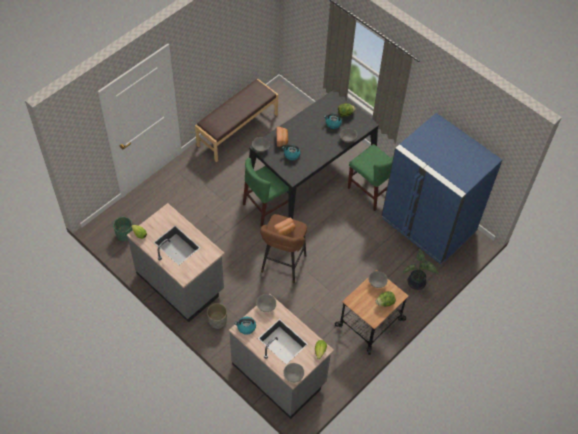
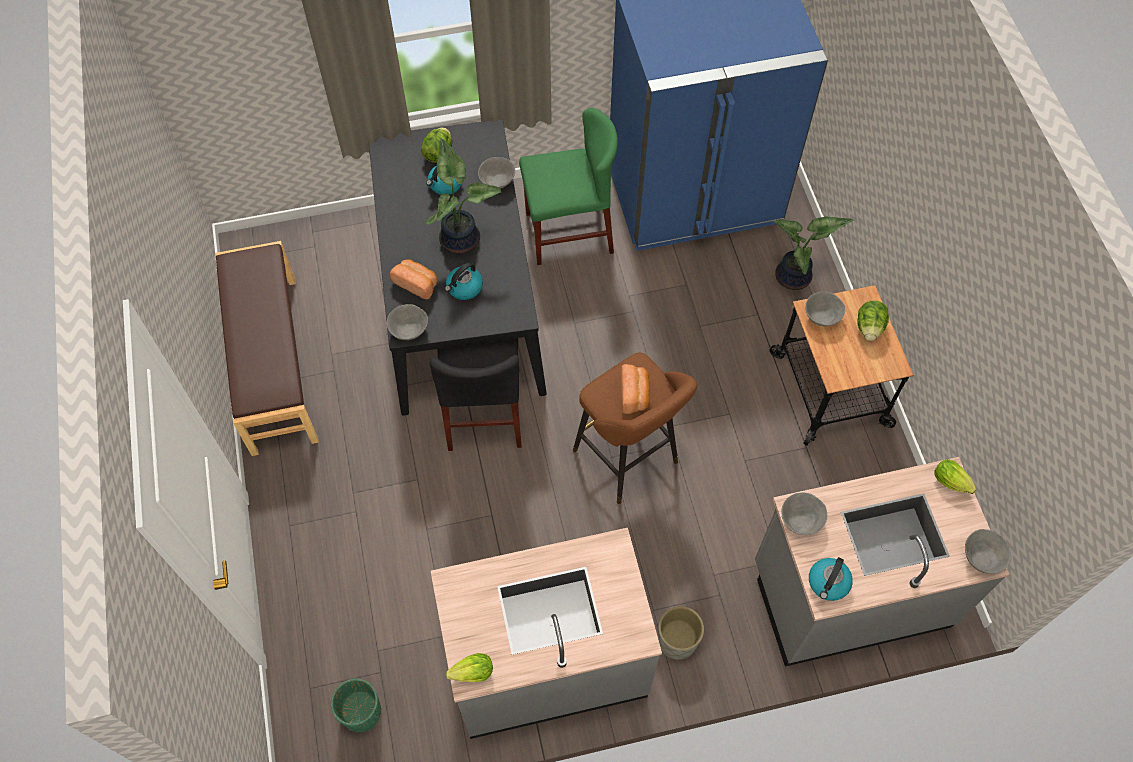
camera: 55 degrees left, 5 degrees up
(268, 206) = (484, 411): green chair -> black chair
(313, 142) = (461, 238): none -> potted plant

